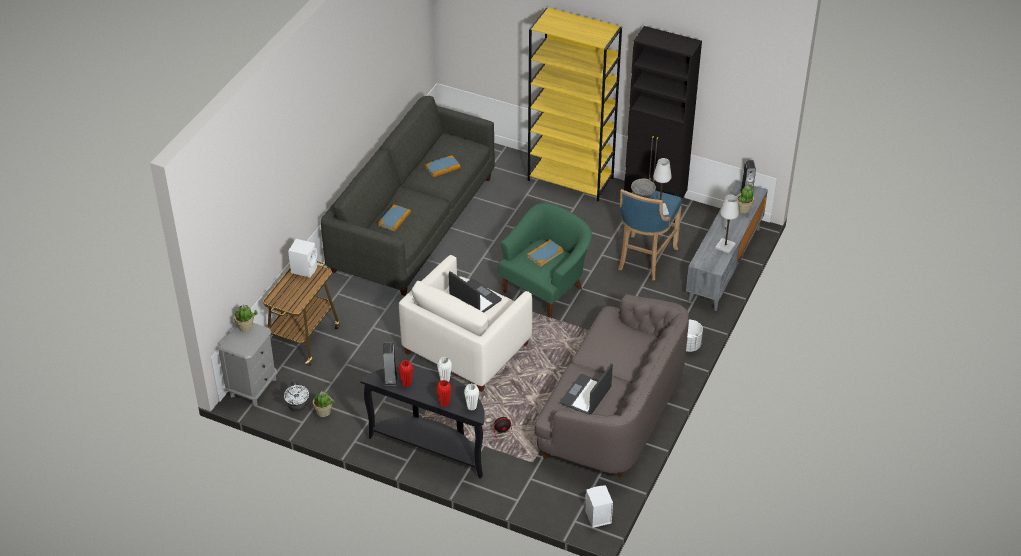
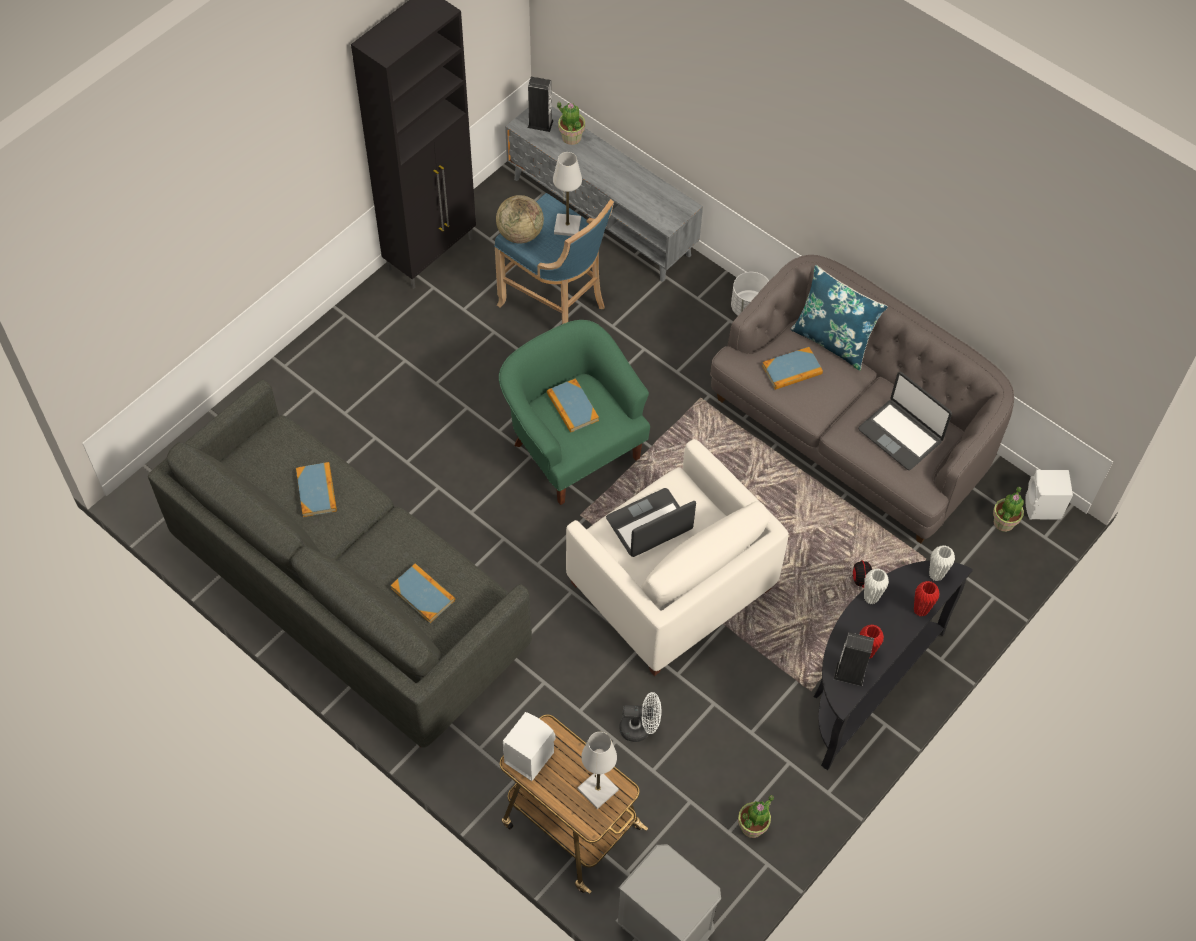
camera: 75 degrees left, 15 degrees up
(245, 327) = (645, 884): potted plant -> potted plant (1004, 522)
(298, 407) = (731, 864): white fan -> white fan (640, 728)
(571, 179) = (334, 344): yellow bookcase -> none
(613, 338) = (792, 370): none -> book
(643, 193) = (520, 234): grey bowl -> globe
(646, 354) = (833, 340): none -> blue pillow
(725, 246) = (643, 183): white table lamp -> white table lamp (597, 790)

